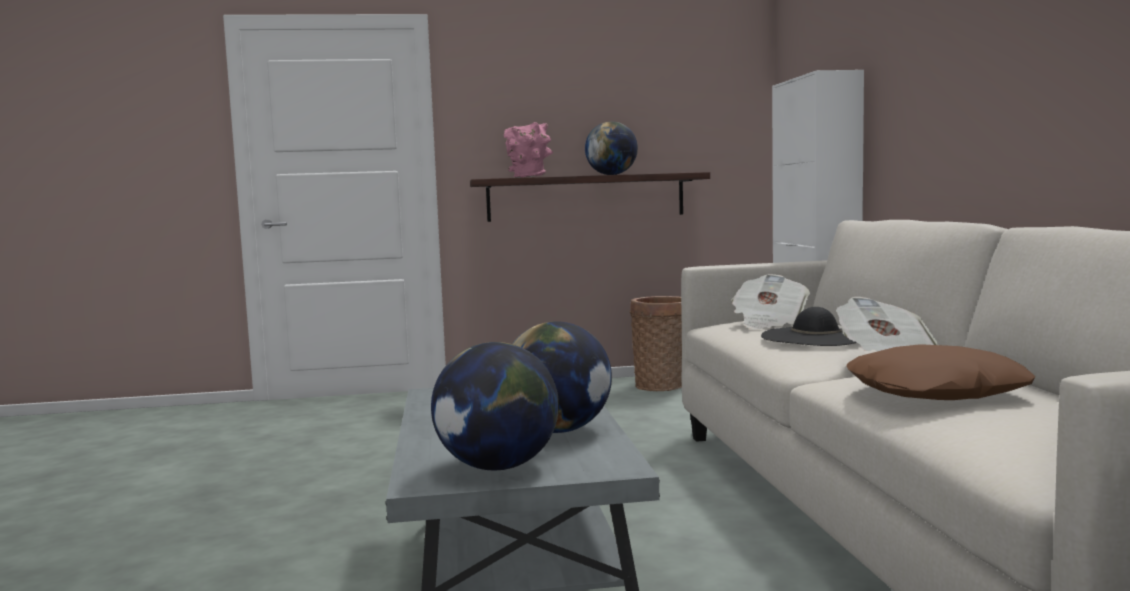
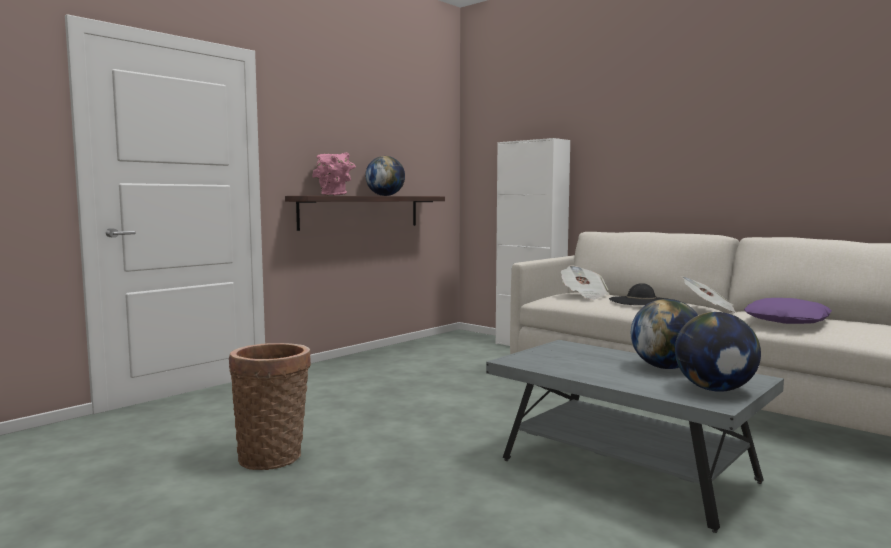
camera: 40 degrees left, 0 degrees up
(663, 385) = (422, 349): basket -> basket (273, 456)
(936, 392) = (787, 320): brown pillow -> purple pillow

